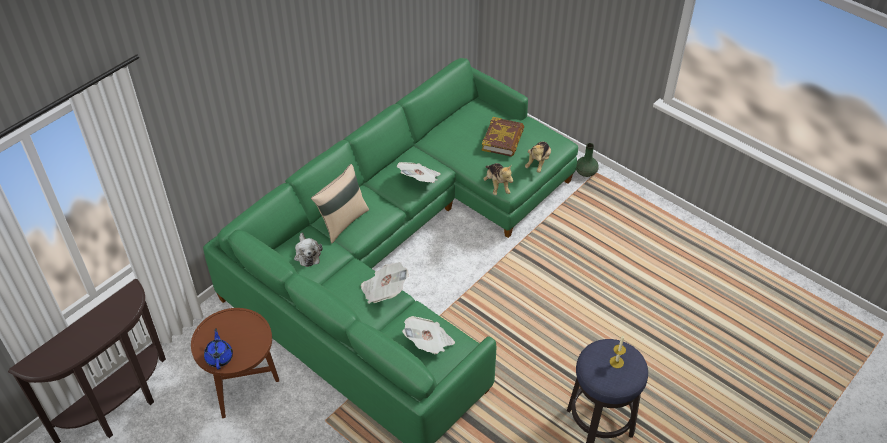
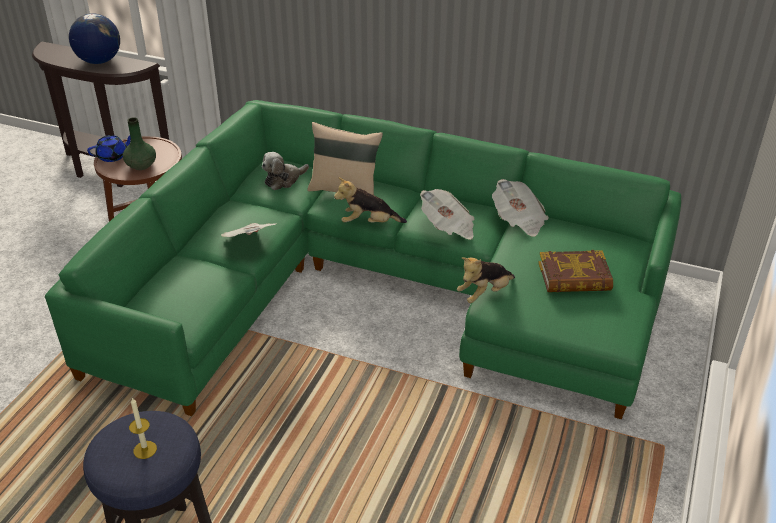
camera: 70 degrees right, 10 degrees down
(99, 322) = (99, 61): none -> globe
(429, 343) = (181, 294): newspaper -> newspaper (519, 220)
(538, 163) = (561, 325): plush toy -> plush toy (368, 223)
(586, 172) = (655, 434): green vase -> green vase (141, 166)

